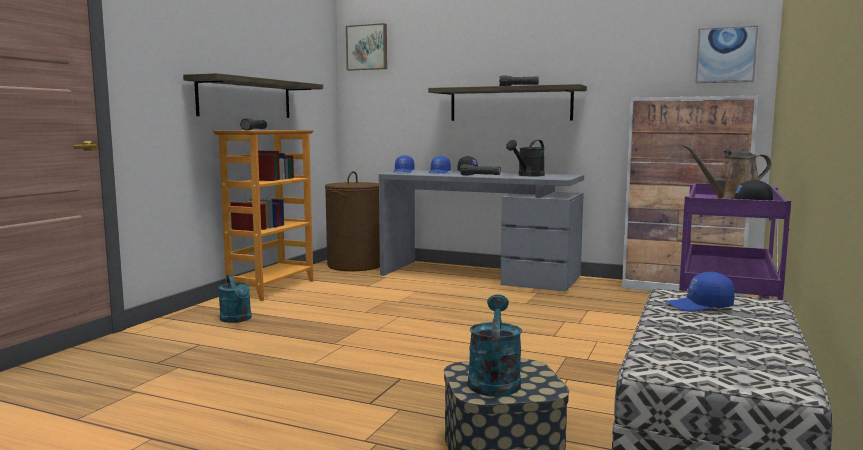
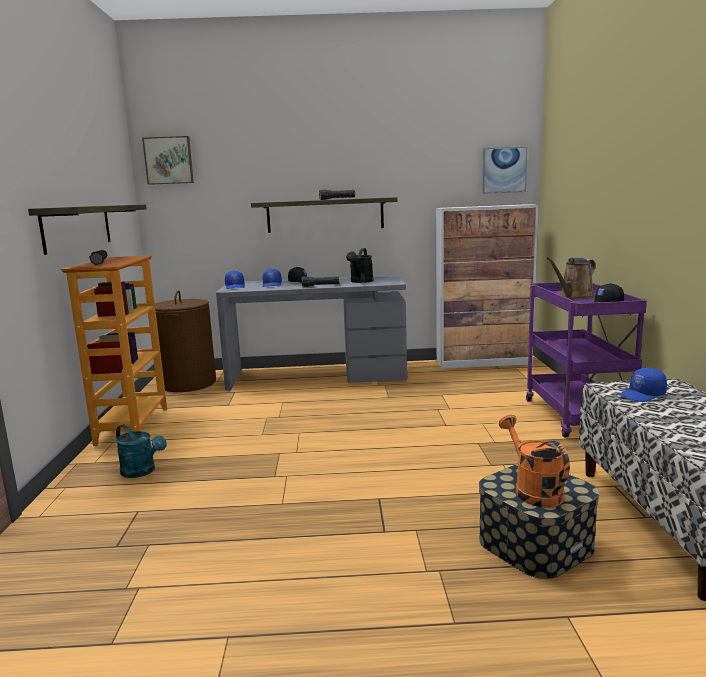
camera: 25 degrees left, 5 degrees up
(494, 380) = (533, 490): turquoise watering can -> orange watering can

